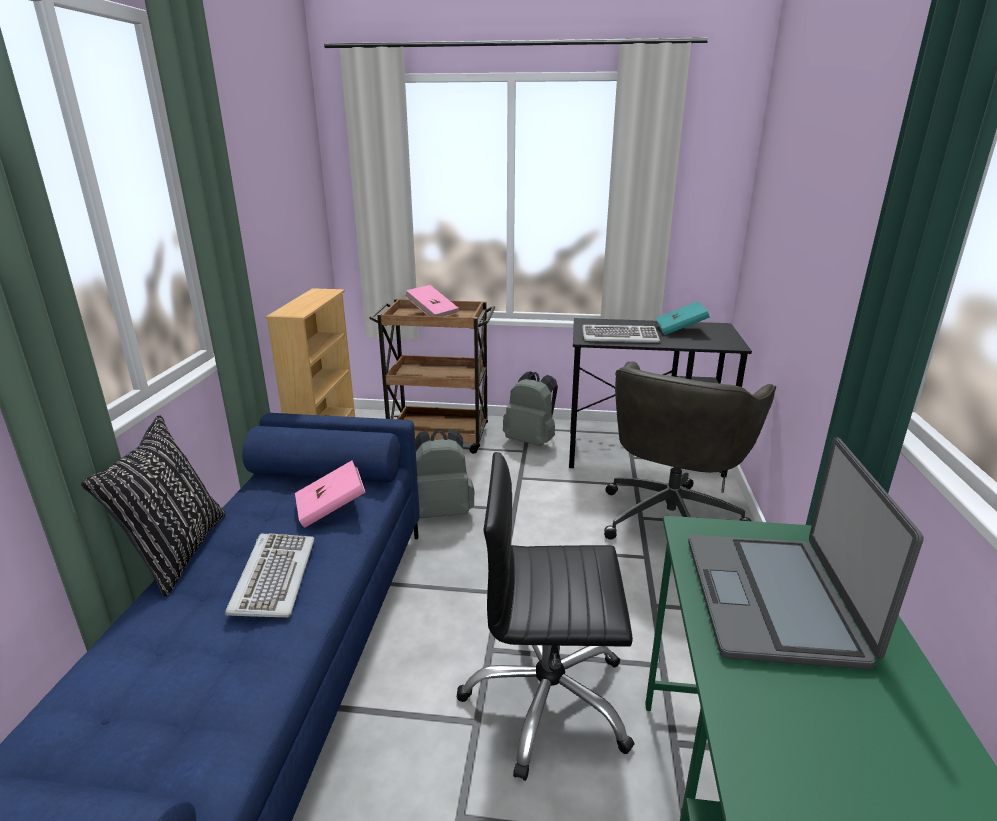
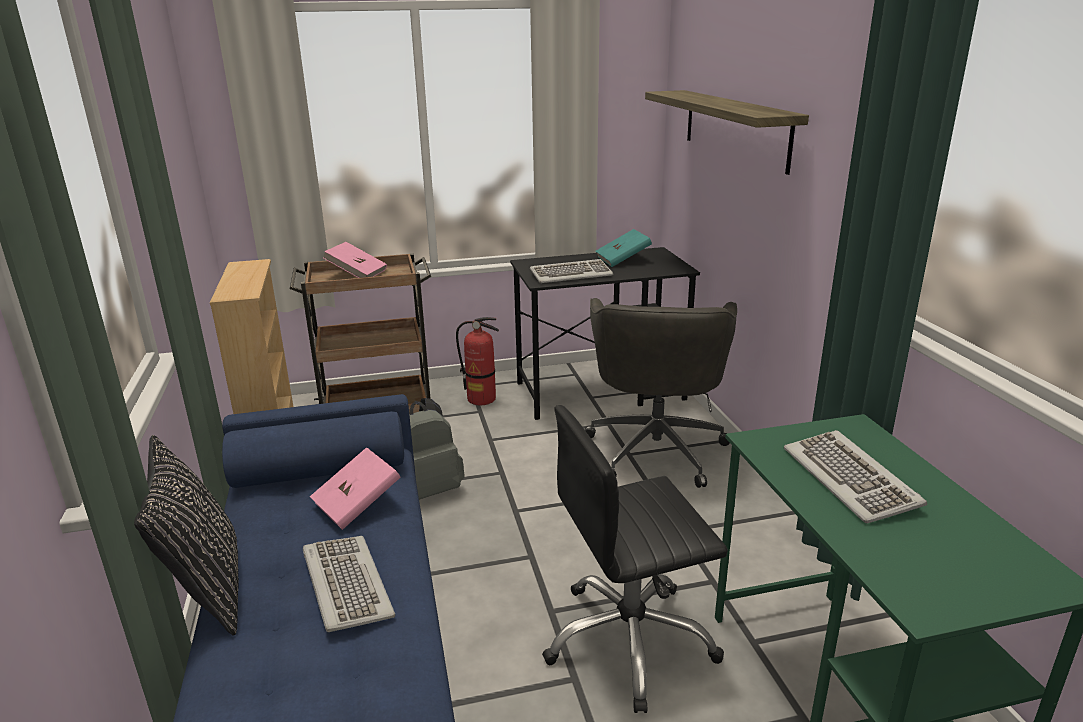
camera: 20 degrees left, 0 degrees up
(531, 441) = (481, 399): grey backpack -> fire extinguisher
(773, 599) = (851, 479): laptop -> keyboard
(798, 202) = (735, 128): none -> shelf

